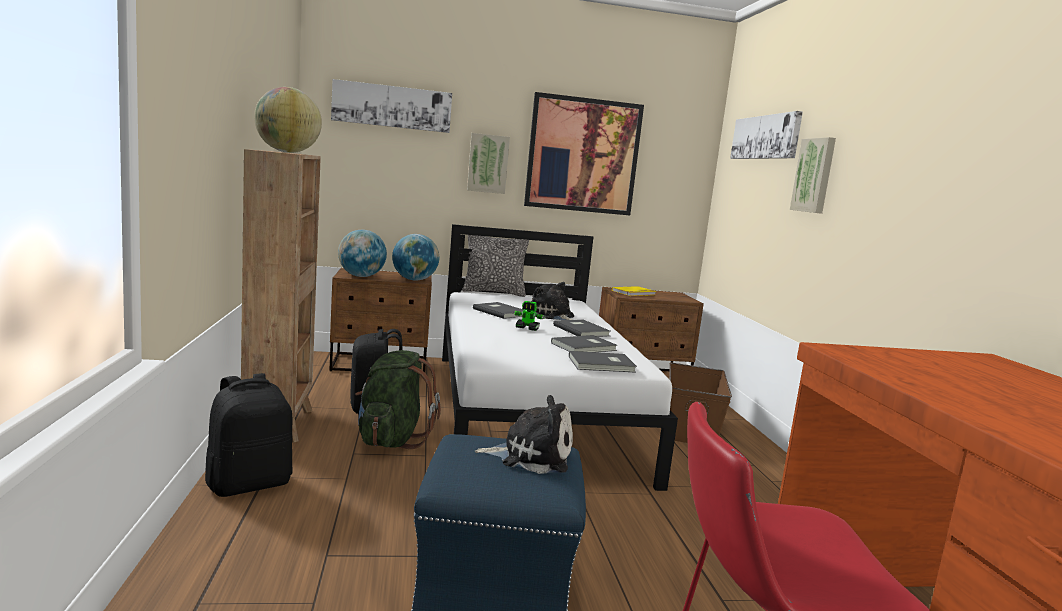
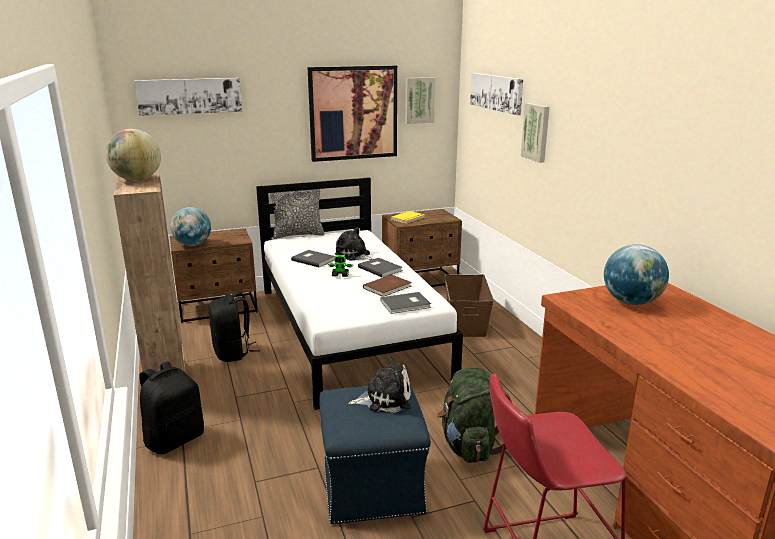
camera: 10 degrees left, 10 degrees up
(391, 440) = (258, 379): green backpack -> green backpack (470, 446)
(414, 280) = (236, 240): globe -> globe (631, 302)
(488, 163) = (277, 131): picture -> picture (419, 100)
(585, 347) = (388, 287): grey book -> brown book

